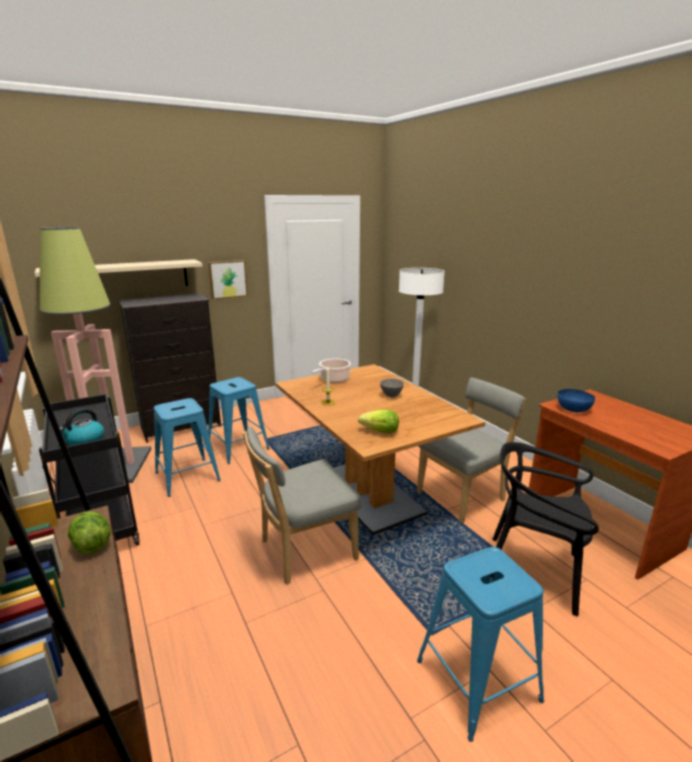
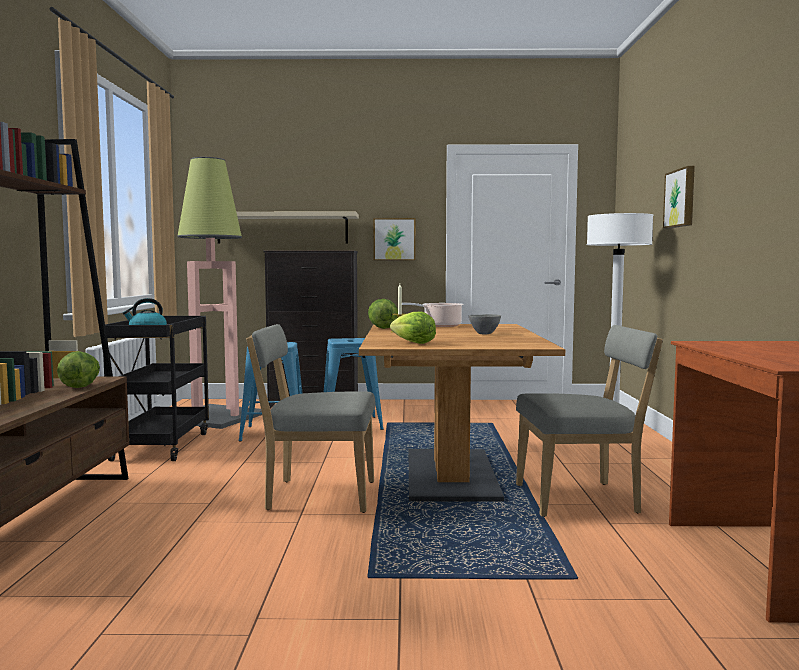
camera: 30 degrees right, 15 degrees down
(300, 394) = (382, 328): none -> lettuce
(467, 262) = (681, 198): none -> picture
(477, 679) = (373, 620): blue stool -> none
(533, 571) = (589, 572): black chair -> none
(574, 409) = (718, 345): blue bowl -> none

